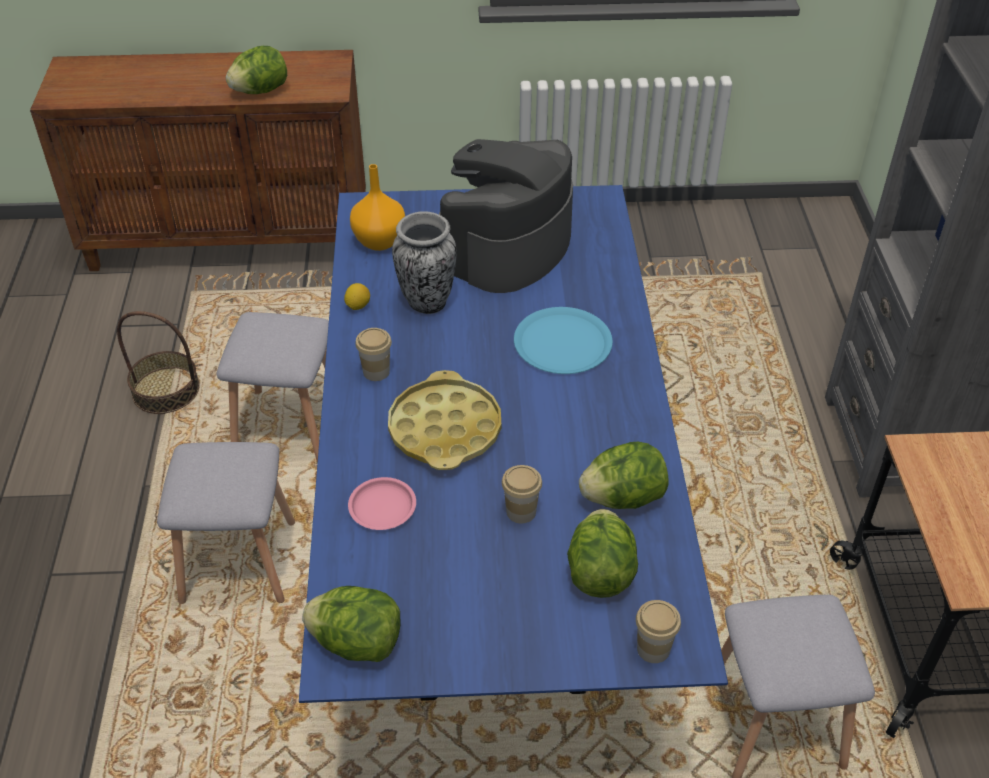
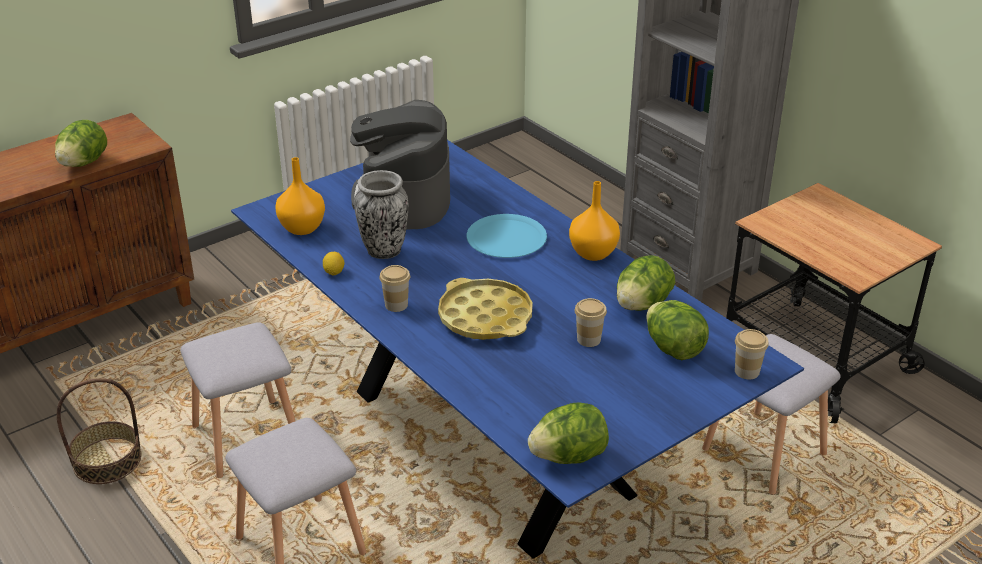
camera: 35 degrees left, 10 degrees down
(382, 507) = (495, 378): pink plate -> none
(637, 405) = (594, 253): none -> orange vase

